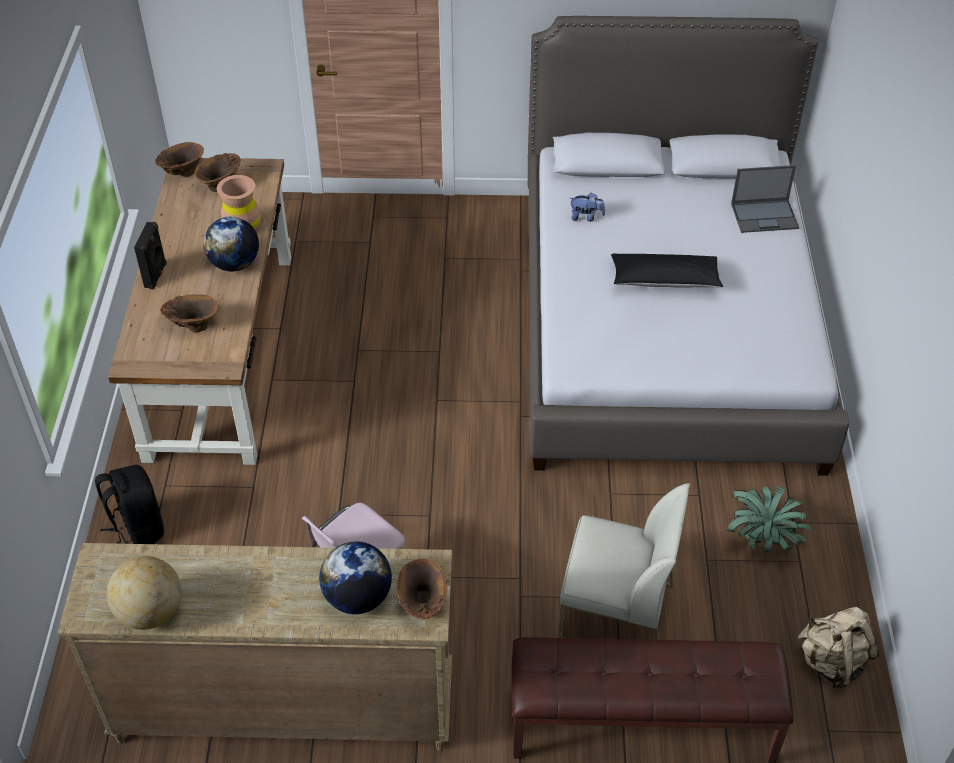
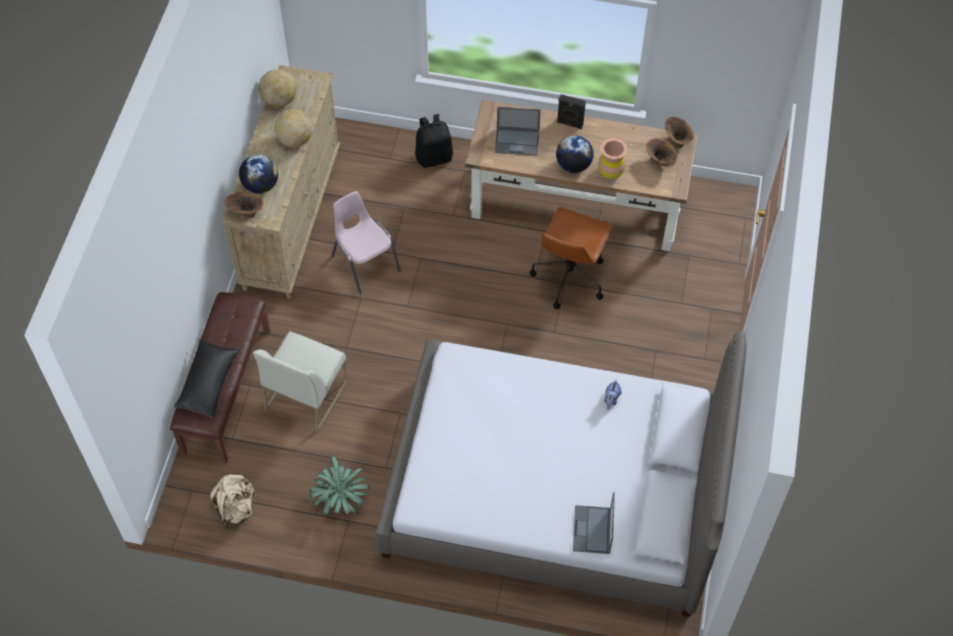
camera: 100 degrees right, 10 degrees up
(193, 326) = (517, 141): brown vase -> laptop
(245, 567) = (295, 140): none -> globe
(347, 346) = (569, 277): none -> brown office chair
(664, 280) = (529, 436): black pillow -> black pillow (208, 383)

